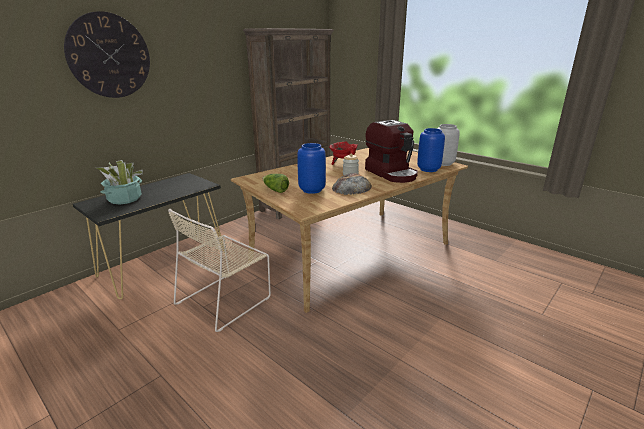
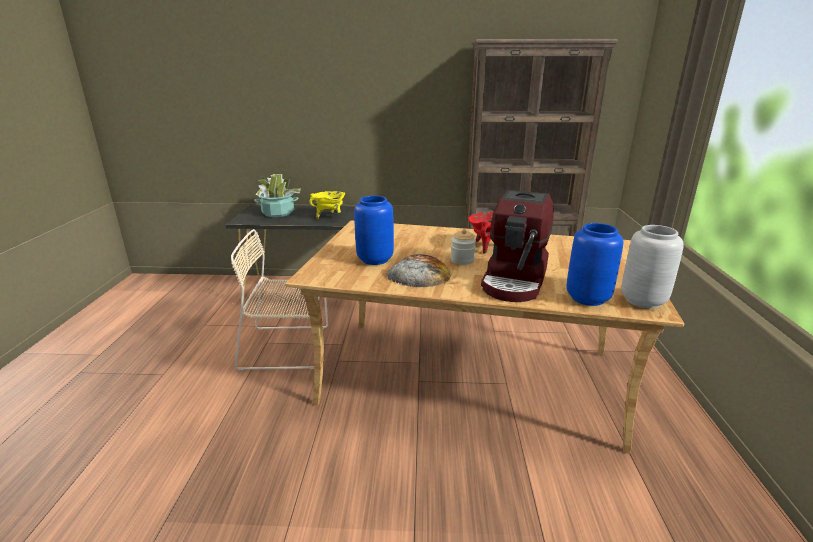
camera: 50 degrees right, 0 degrees up
(109, 56) = (300, 70): wall clock -> none
(179, 187) = (329, 216): none -> yellow cooking pot
(275, 190) = (347, 245): lettuce -> none

